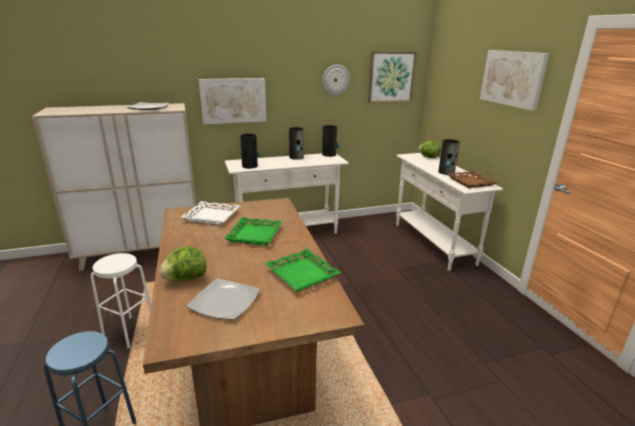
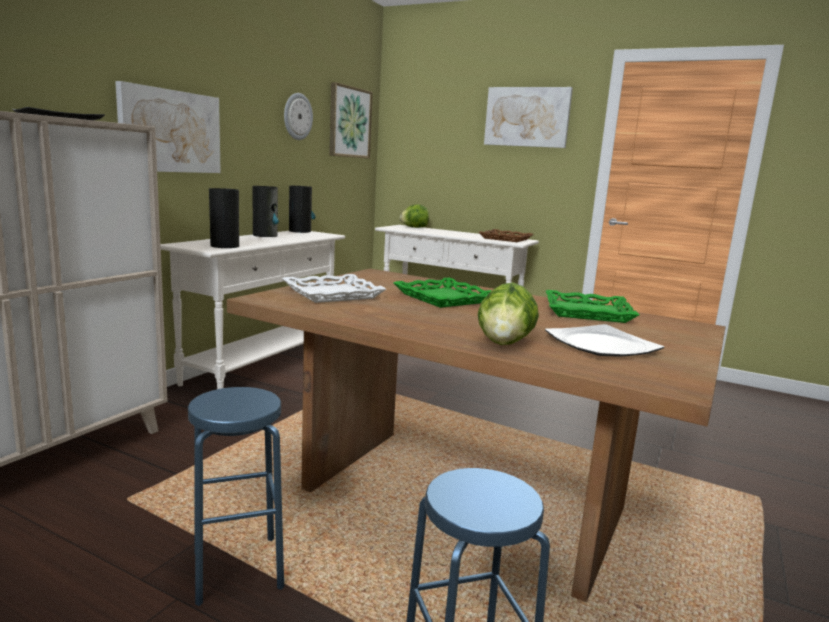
camera: 45 degrees left, 10 degrees down
(129, 331) = (237, 569): white stool -> blue stool
(446, 172) = (466, 235): vase -> none

